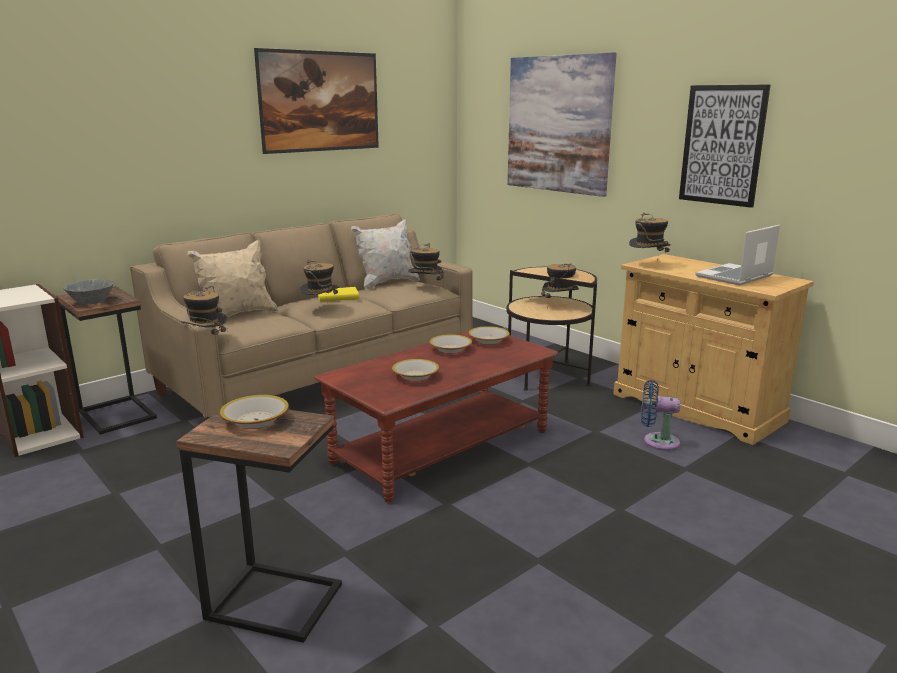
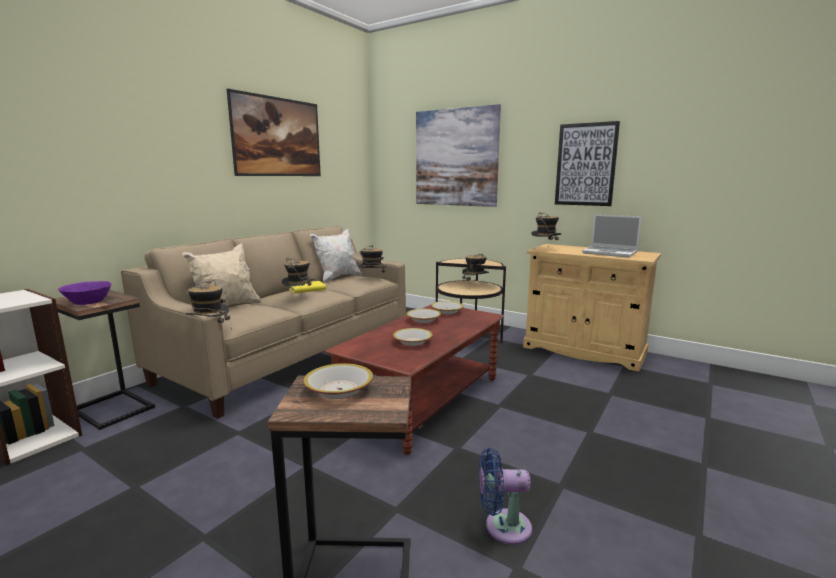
camera: 15 degrees left, 5 degrees down
(91, 302) = (88, 302): grey bowl -> purple bowl
(657, 441) = (576, 377): blue fan -> blue fan (503, 527)
(734, 276) = (610, 253): laptop -> laptop turned 90 degrees counterclockwise

